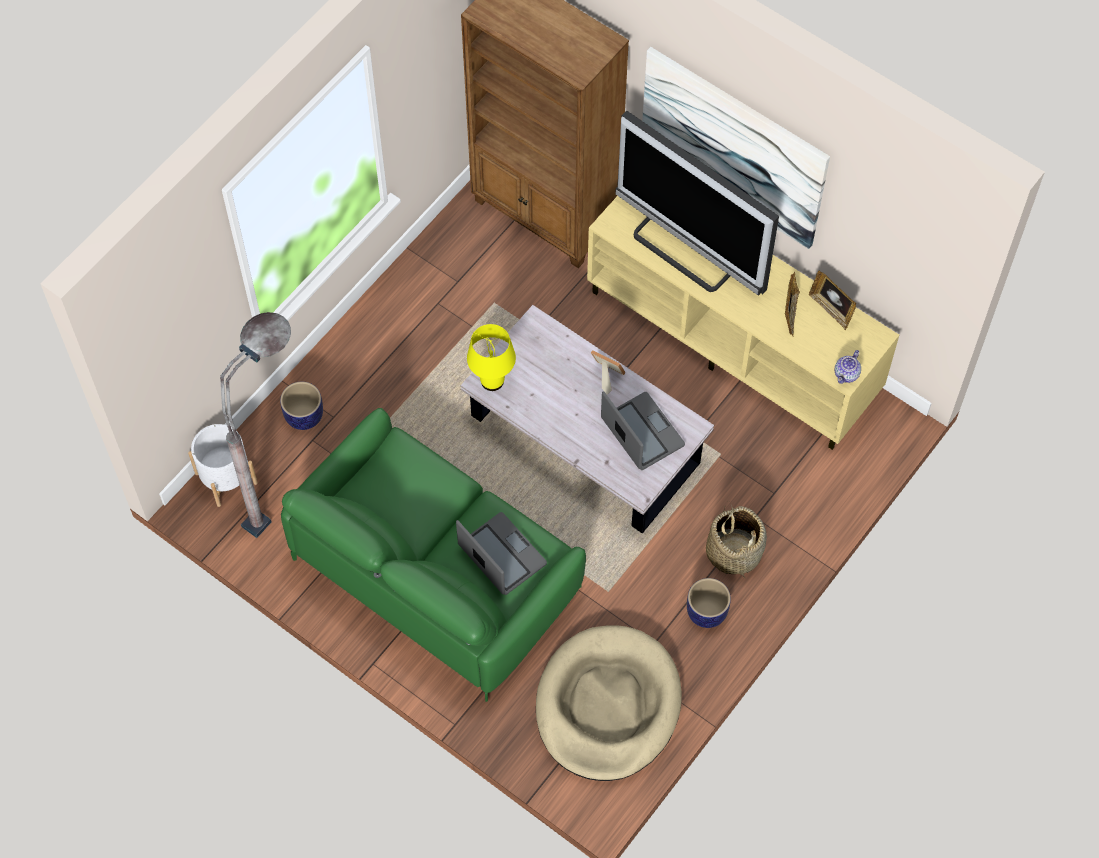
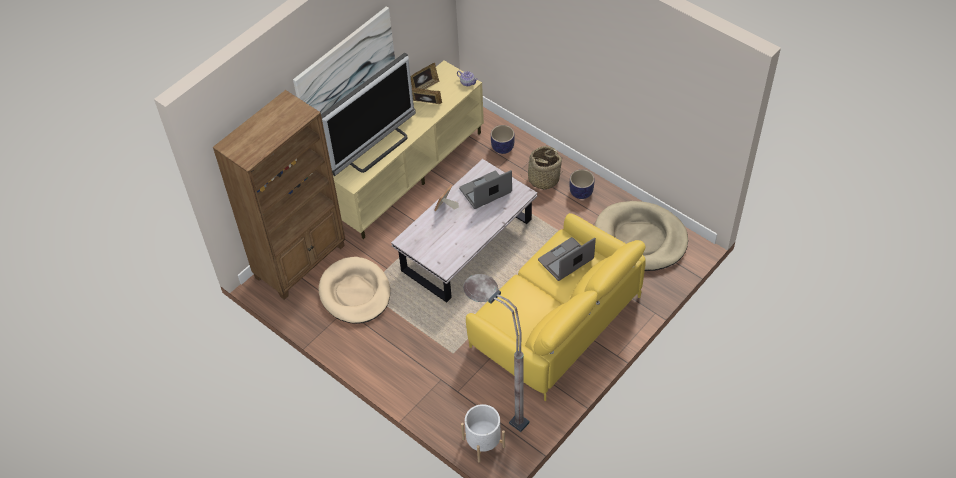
camera: 85 degrees left, 10 degrees down
(304, 416) = (439, 396): planter -> planter (503, 147)
(436, 573) = (555, 322): green sofa -> yellow sofa
(488, 291) = (355, 293): none -> beige dog bed
(492, 381) = (445, 263): yellow table lamp -> none

